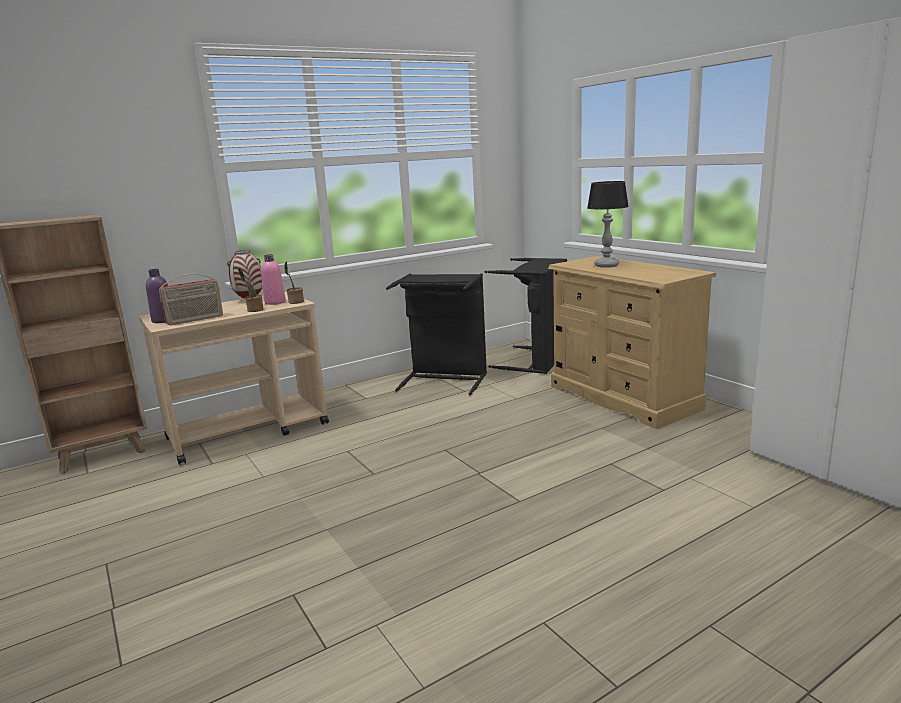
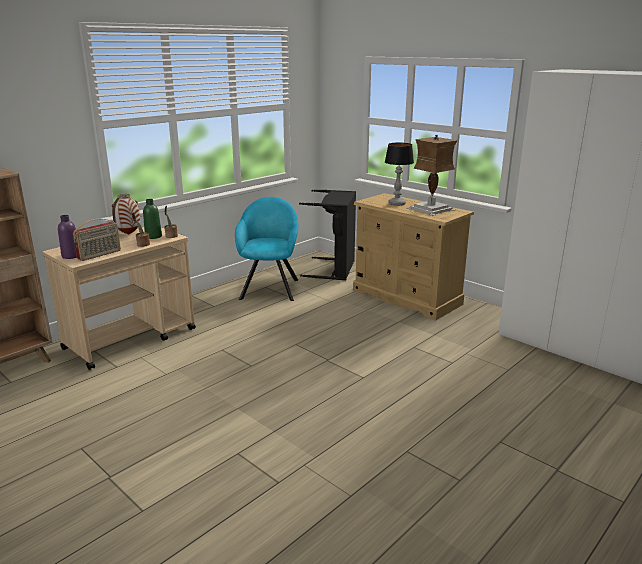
camera: 15 degrees left, 5 degrees up
(275, 302) = (153, 236): pink bottle -> green bottle
(445, 379) = (270, 287): black laundry basket -> turquoise armchair
(652, 270) = (431, 208): none -> table lamp

